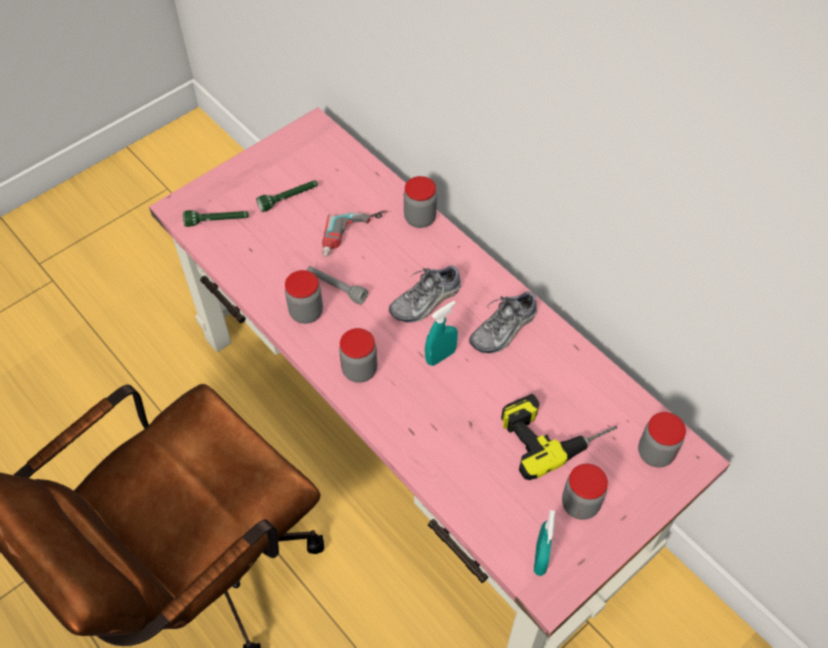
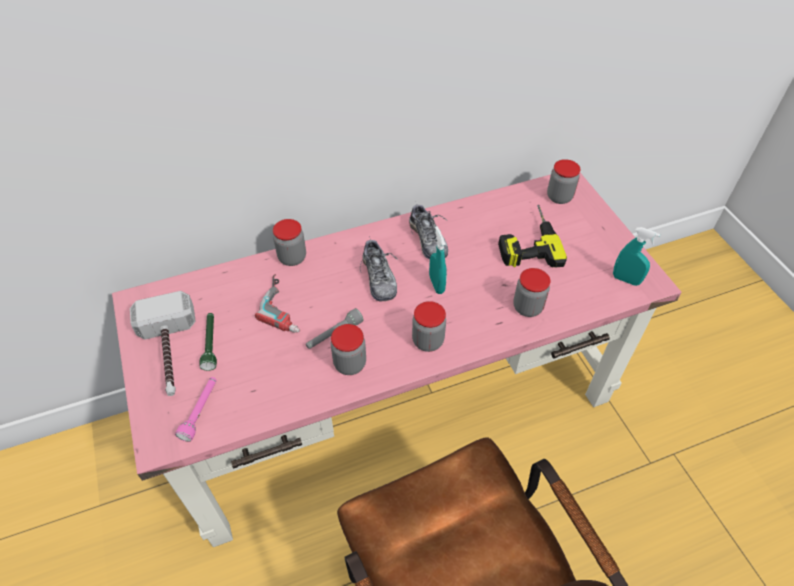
camera: 70 degrees left, 5 degrees down
(217, 221) = (200, 411): green flashlight -> pink flashlight
(268, 175) = (170, 353): none -> hammer
(580, 504) = (588, 246): jar -> jar (527, 307)

